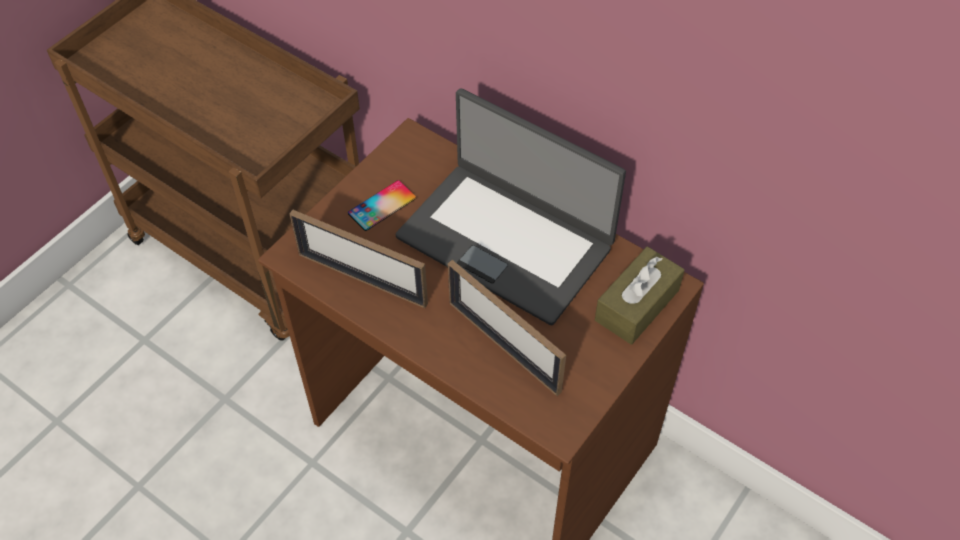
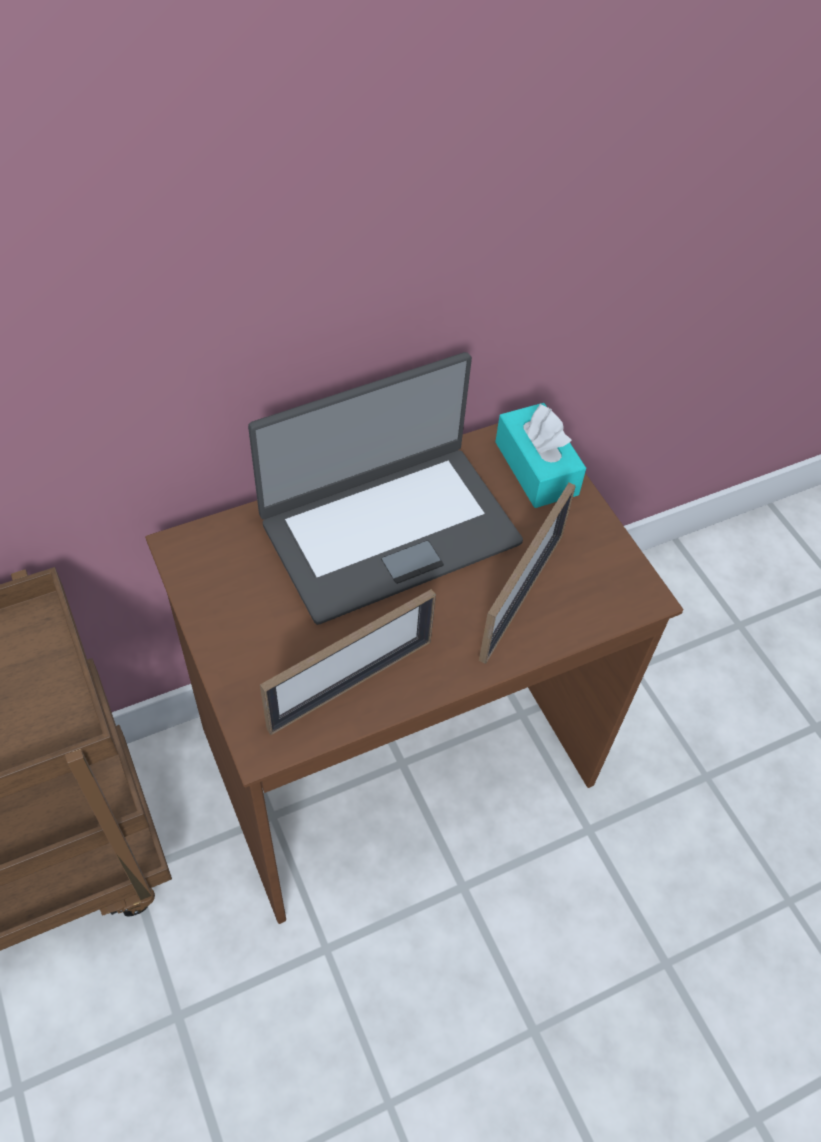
camera: 65 degrees left, 0 degrees up
(382, 206) = (259, 618): phone -> none
(504, 346) = (522, 595): picture frame -> picture frame turned 45 degrees counterclockwise
(637, 305) = (536, 468): brown tissue box -> turquoise tissue box

